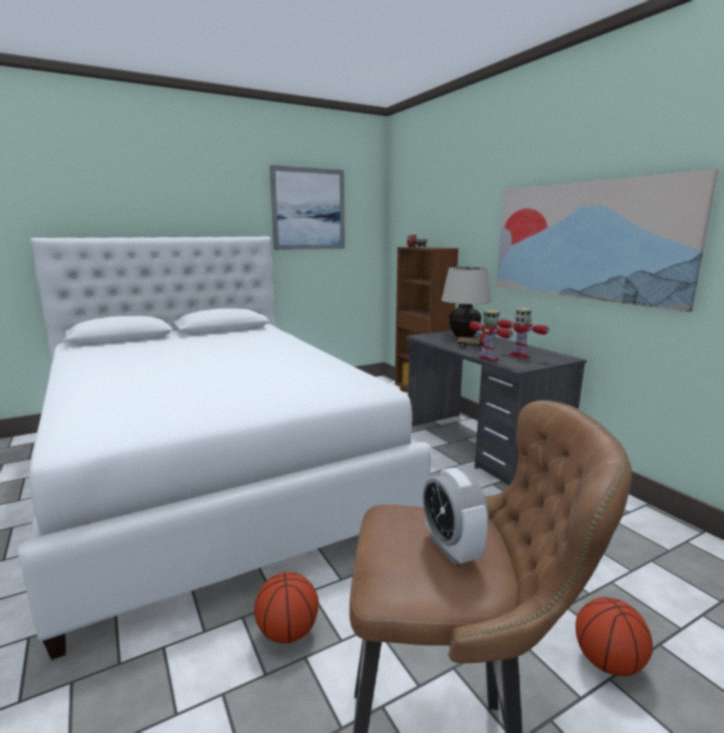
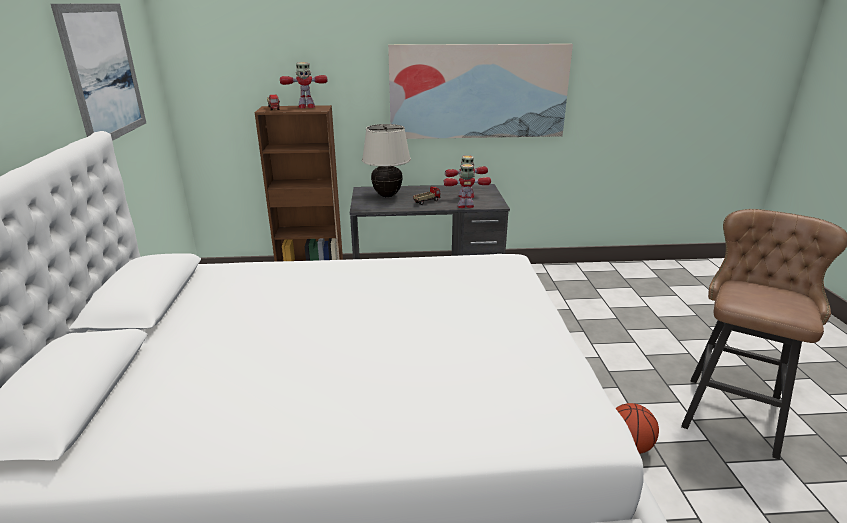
camera: 65 degrees left, 10 degrees up
(437, 247) = (306, 107): none -> toy robot
(451, 548) = (770, 294): alarm clock -> none
(607, 662) = (668, 336): basketball -> none

